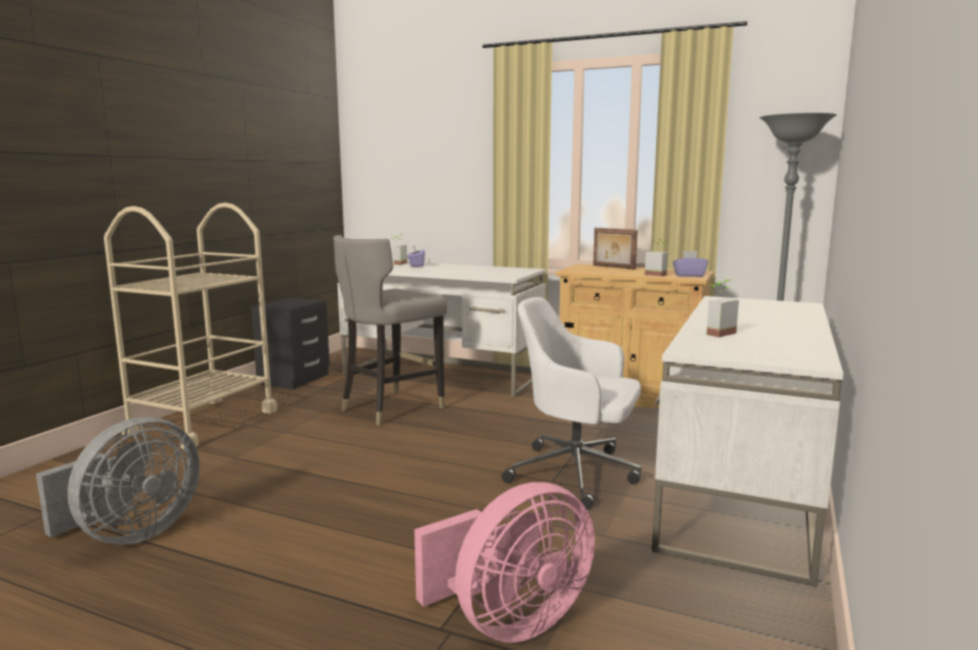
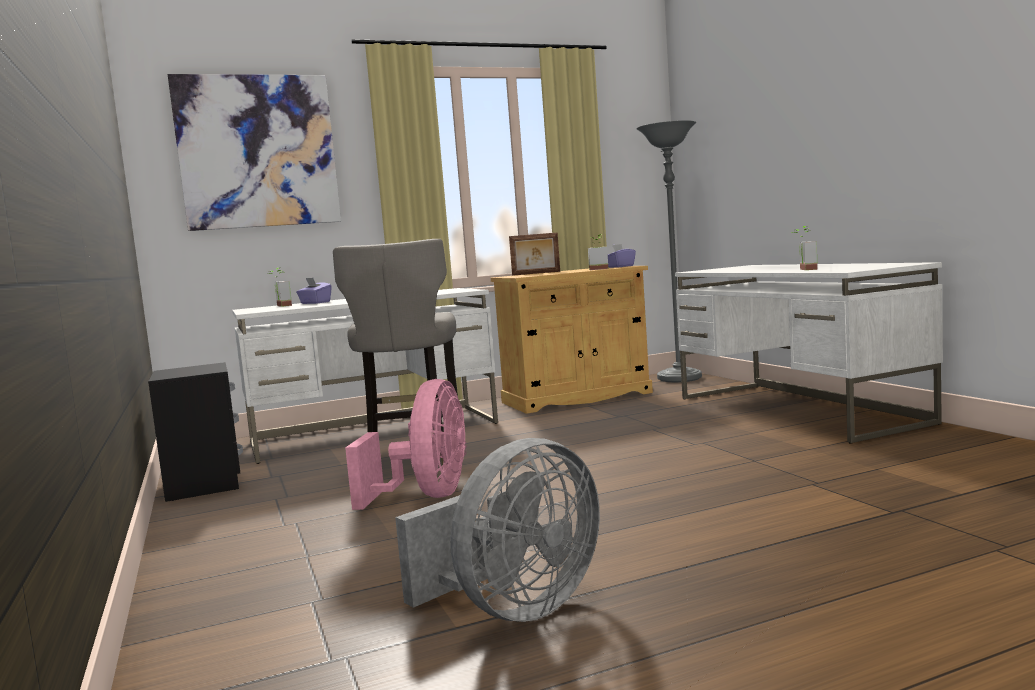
camera: 45 degrees left, 5 degrees down
(131, 534) = (515, 609): grey fan -> grey fan turned 60 degrees clockwise
(203, 422) = (228, 542): beige cart -> none
(417, 141) = (258, 151): none -> picture
(510, 622) = (906, 493): pink fan -> pink fan (427, 496)
(577, 474) = (695, 436): white office chair -> none

